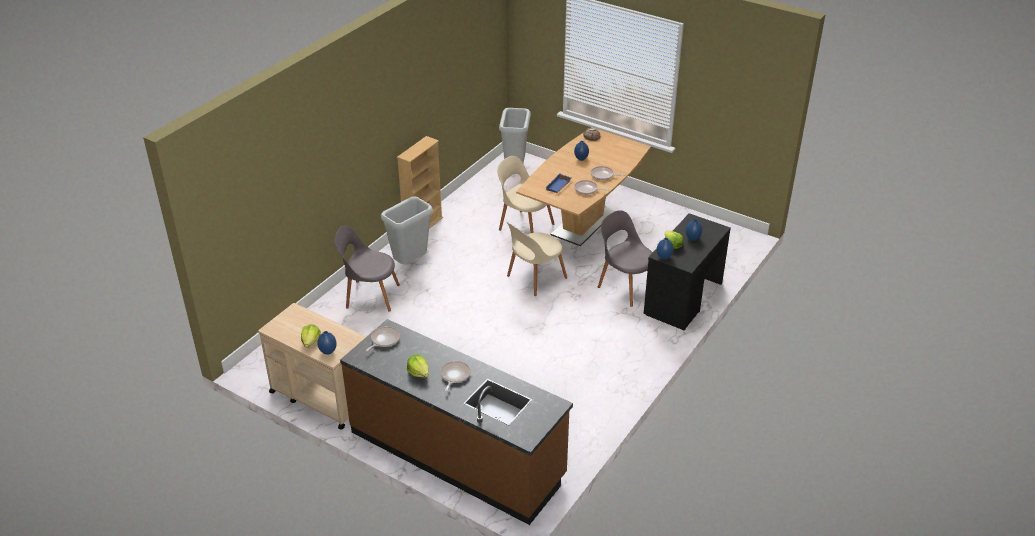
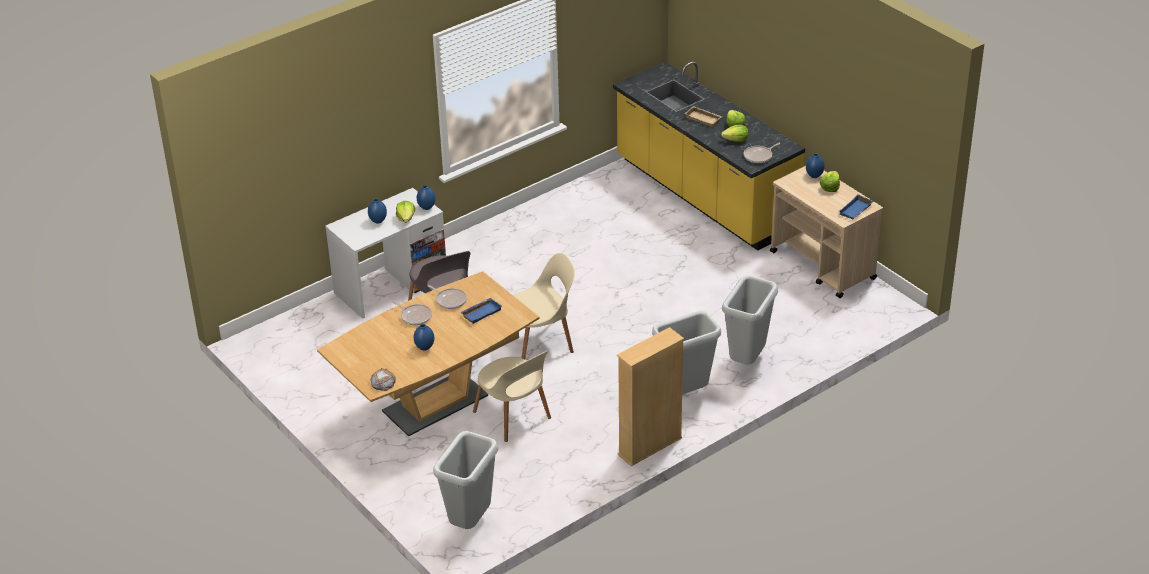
camera: 160 degrees left, 0 degrees up
(283, 321) = (856, 210): none -> blue tray
(370, 296) = (747, 361): grey chair -> grey trash can
(412, 354) = (736, 140): none -> lettuce
(454, 375) = (704, 118): frying pan -> beige tray
(457, 454) = (704, 196): brown counter -> yellow counter
(683, 298) = (391, 285): black desk -> white desk

